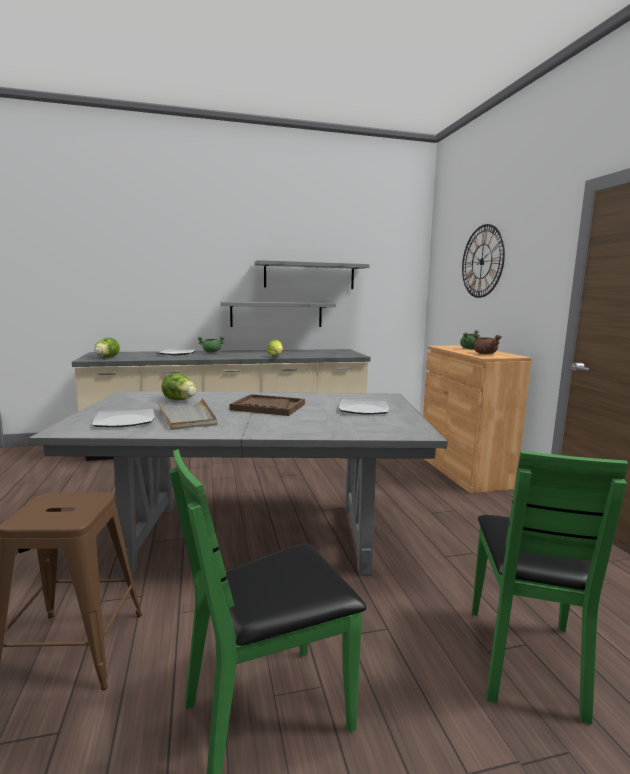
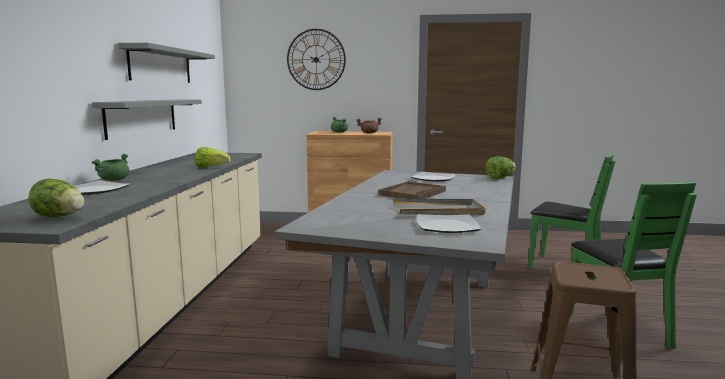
camera: 70 degrees left, 0 degrees up
(180, 400) = (363, 211): lettuce -> lettuce (500, 178)

